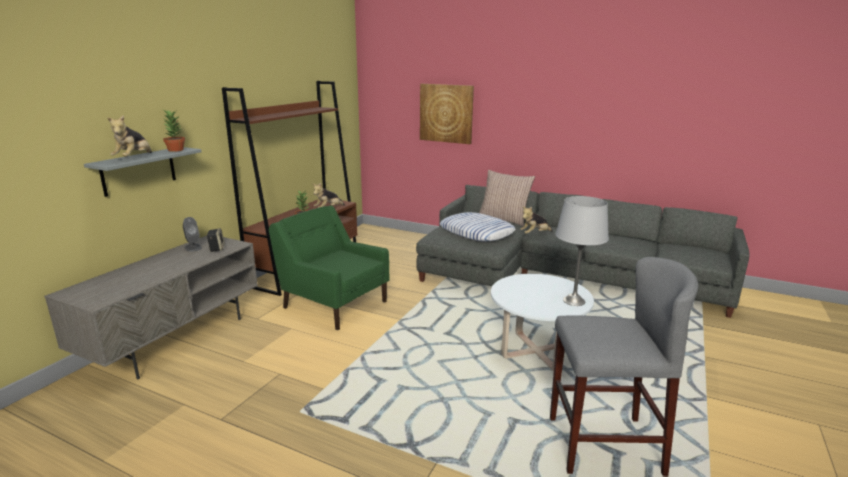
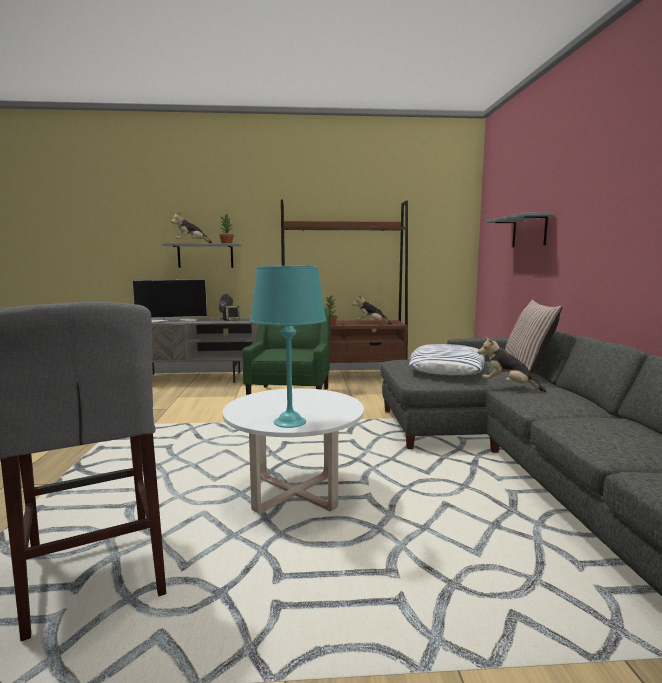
camera: 60 degrees right, 10 degrees down
(145, 275) = (172, 320): none -> television
(446, 113) = (529, 231): picture -> grey shelf
(574, 301) = (289, 422): grey table lamp -> turquoise table lamp

